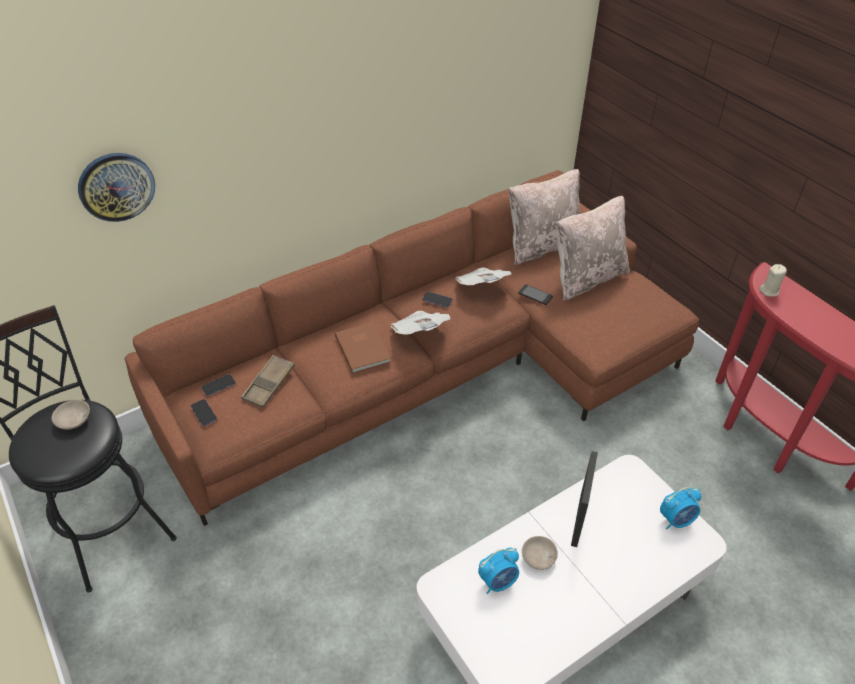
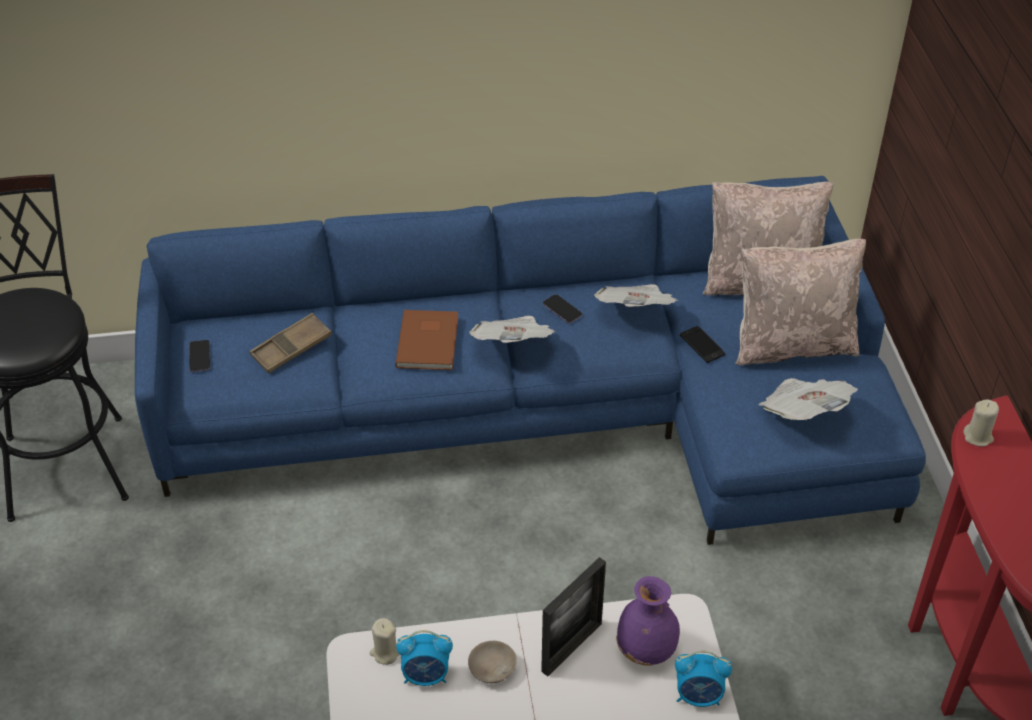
camera: 25 degrees right, 0 degrees up
(73, 420) = (38, 312): beige bowl -> none
(116, 186) = (164, 55): wall clock -> none
(218, 386) = (234, 330): phone -> none
(436, 371) = (549, 410): brown sofa -> blue sofa
(460, 577) = (385, 652): none -> beige candle
(622, 316) = (803, 413): none -> newspaper
(625, 502) = (647, 650): none -> purple vase

